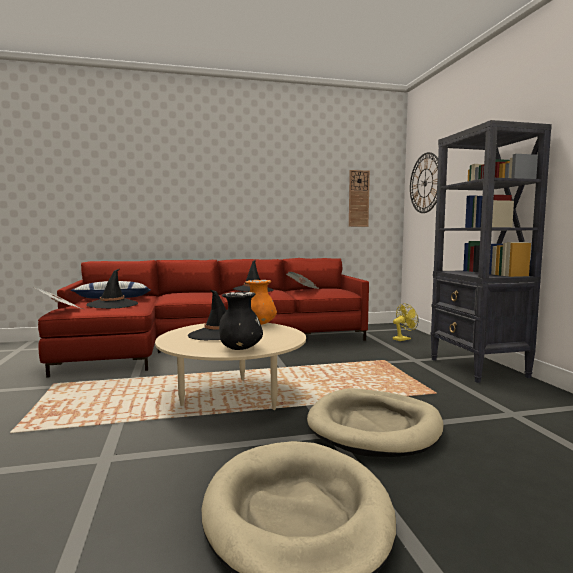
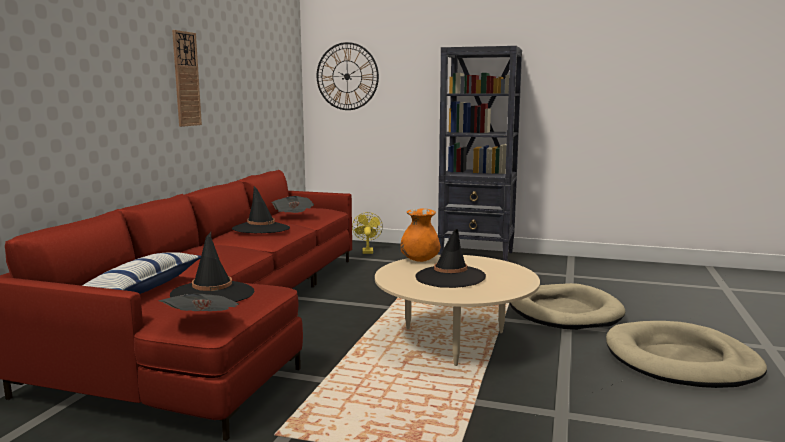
camera: 60 degrees left, 5 degrees up
(240, 348) = (519, 278): black vase -> none
(358, 198) = (276, 91): wall clock -> wall clock (186, 79)

